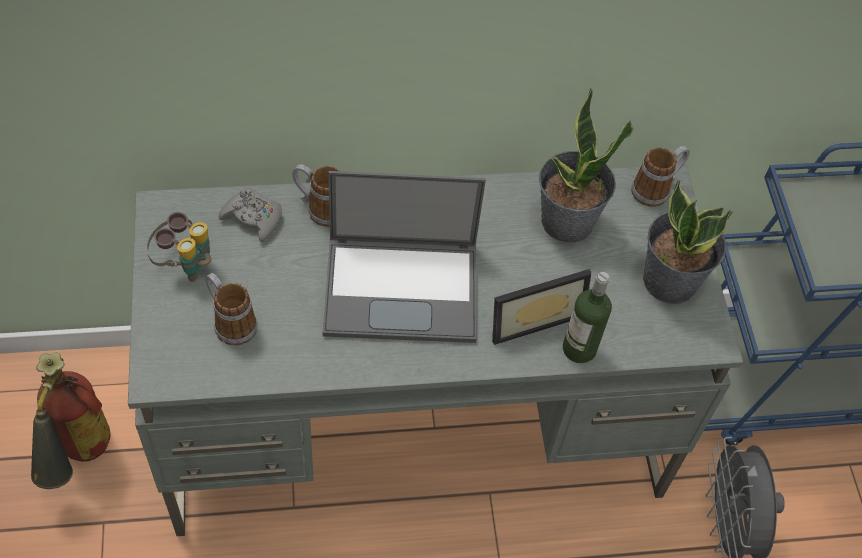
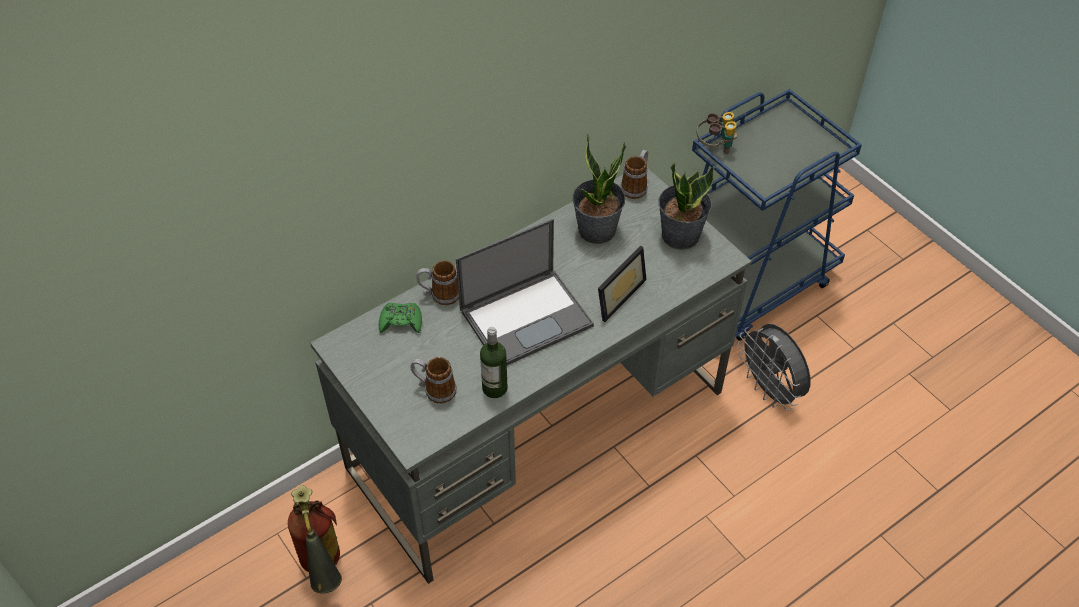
camera: 25 degrees left, 5 degrees down
(185, 264) = (378, 370): binoculars -> binoculars (715, 148)
(253, 218) = (401, 321): grey game controller -> green game controller
(579, 349) = (655, 299): bottle -> bottle (494, 388)

